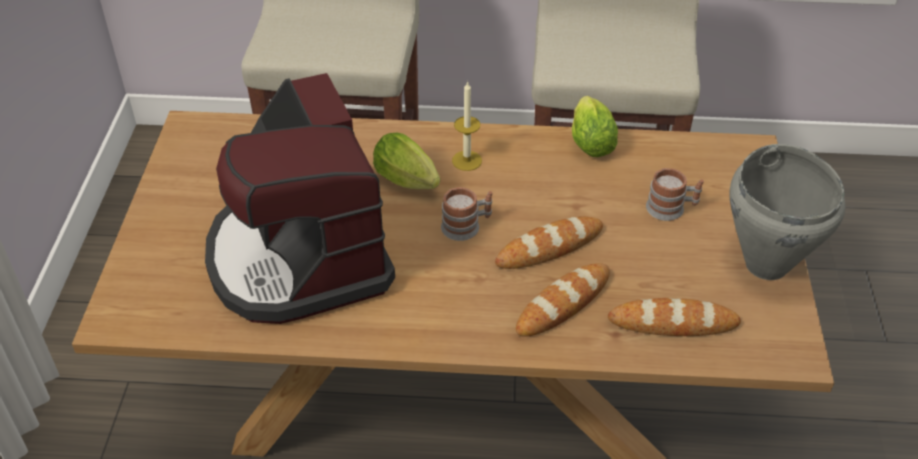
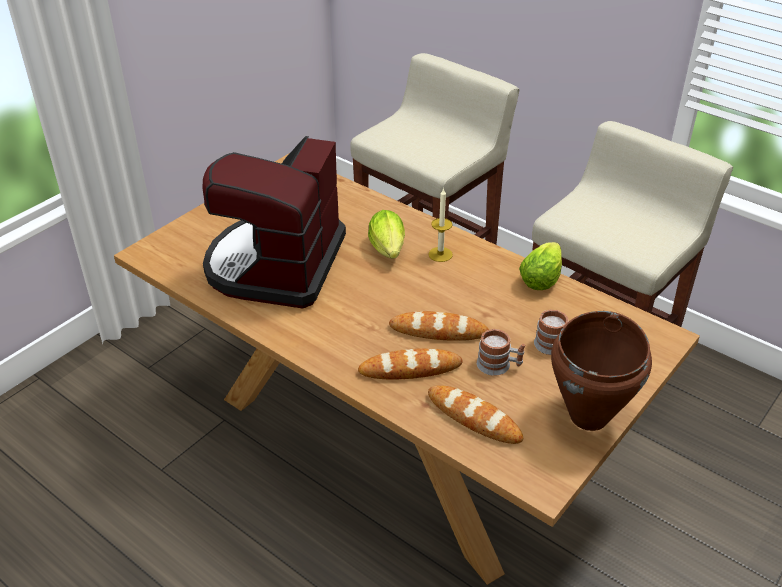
camera: 35 degrees right, 5 degrees down
(466, 226) = (397, 293): mug -> mug (499, 365)
(767, 264) = (589, 416): grey cooking pot -> brown cooking pot

